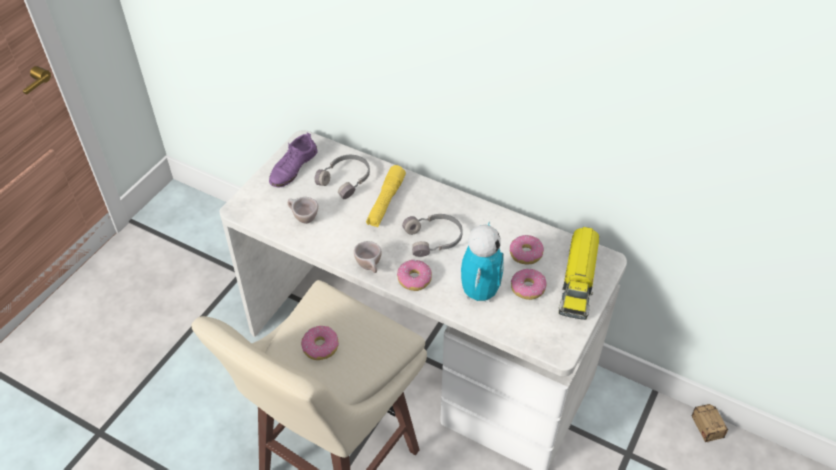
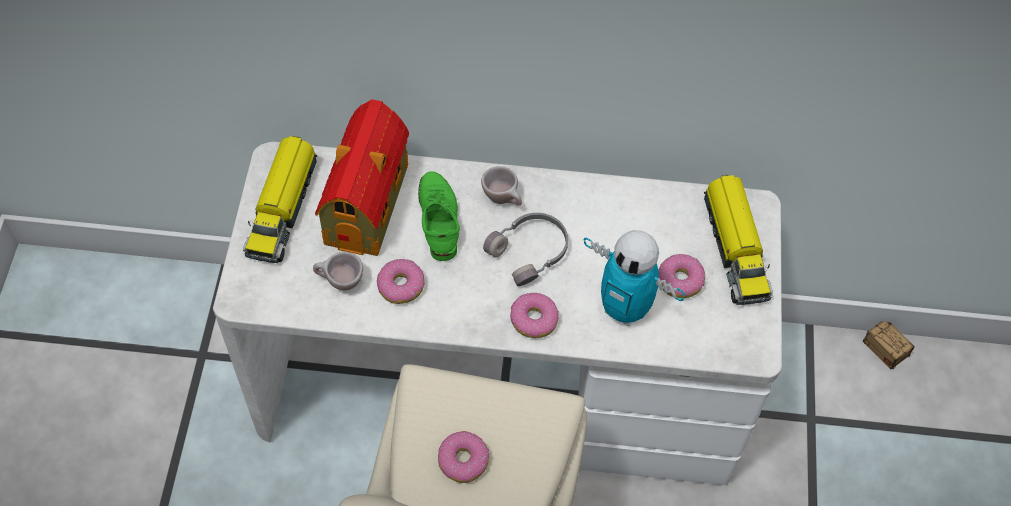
camera: 25 degrees left, 10 degrees up
(293, 167) = (283, 207): purple shoe -> toy truck
(346, 180) = (368, 202): grey headphones -> toy house
(370, 267) = (468, 323): beige cup -> beige cup (503, 199)
(385, 202) = (439, 219): yellow flashlight -> green shoe
(479, 293) = (625, 309): toy robot -> toy robot turned 135 degrees clockwise
(525, 253) = (655, 232): donut -> donut (401, 285)

